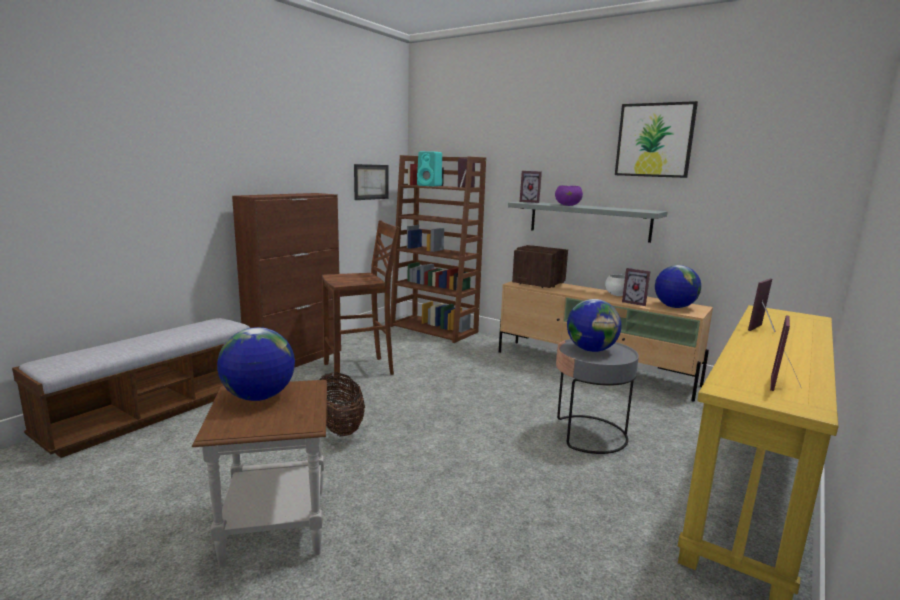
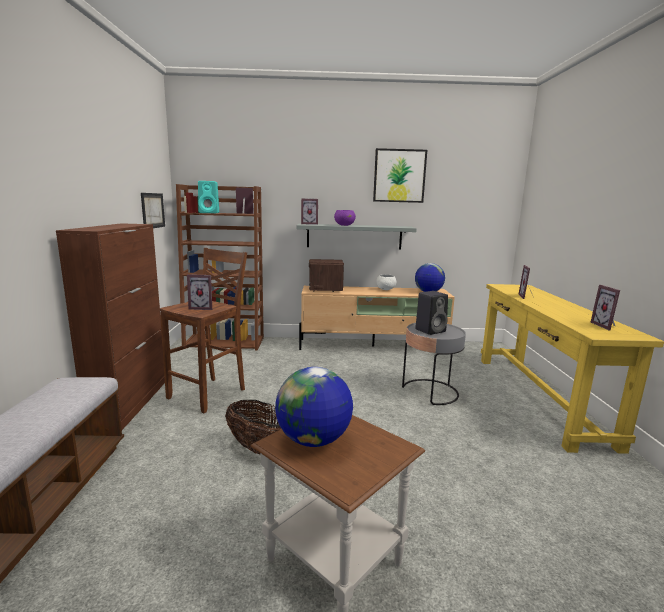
camera: 35 degrees left, 0 degrees up
(591, 350) = (430, 330): globe -> black speaker
(635, 302) = (405, 293): picture frame -> picture frame (202, 308)

